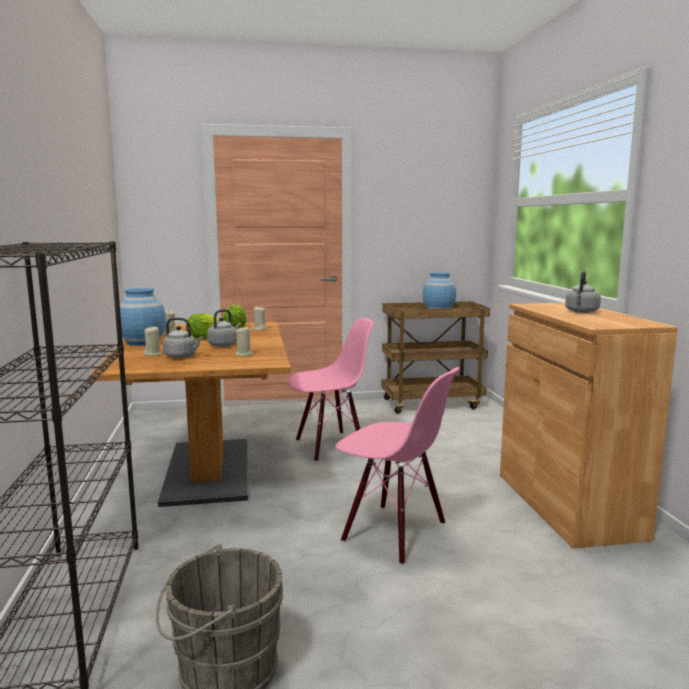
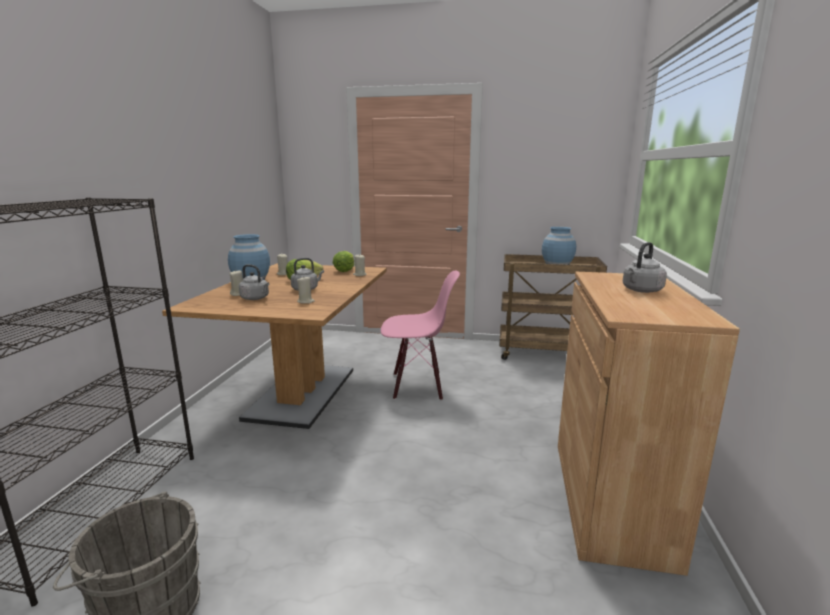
camera: 20 degrees right, 5 degrees up
(394, 533) = (404, 492): pink chair -> none

